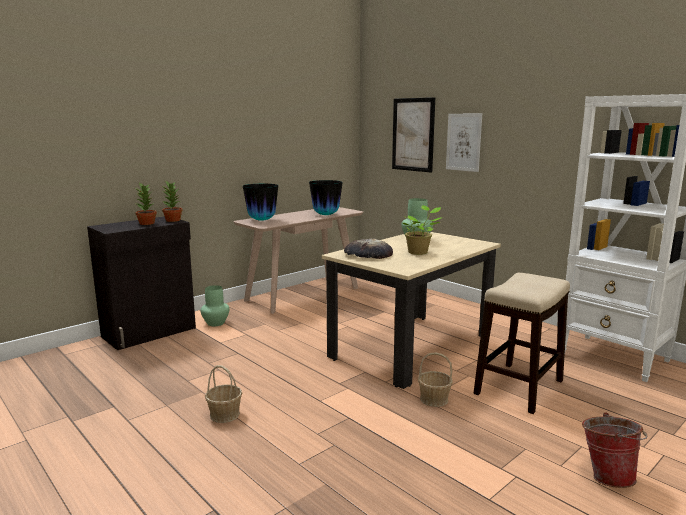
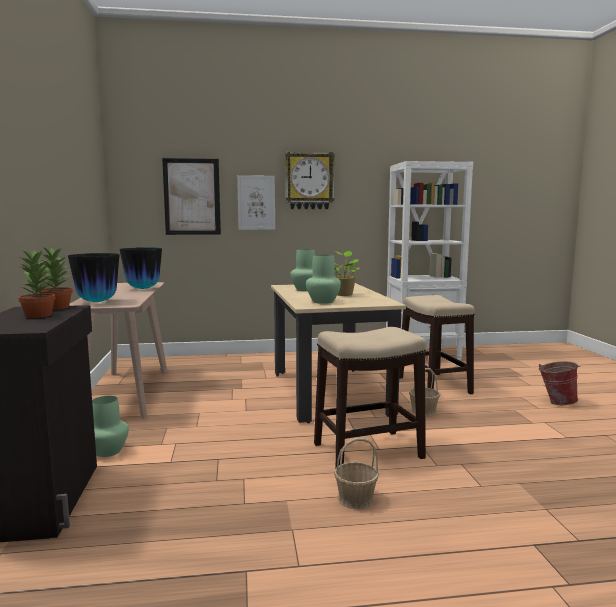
camera: 55 degrees left, 5 degrees down
(309, 397) = (367, 451): none -> stool
(368, 254) = (323, 302): bread -> green vase
(516, 119) = (309, 181): none -> wall clock

